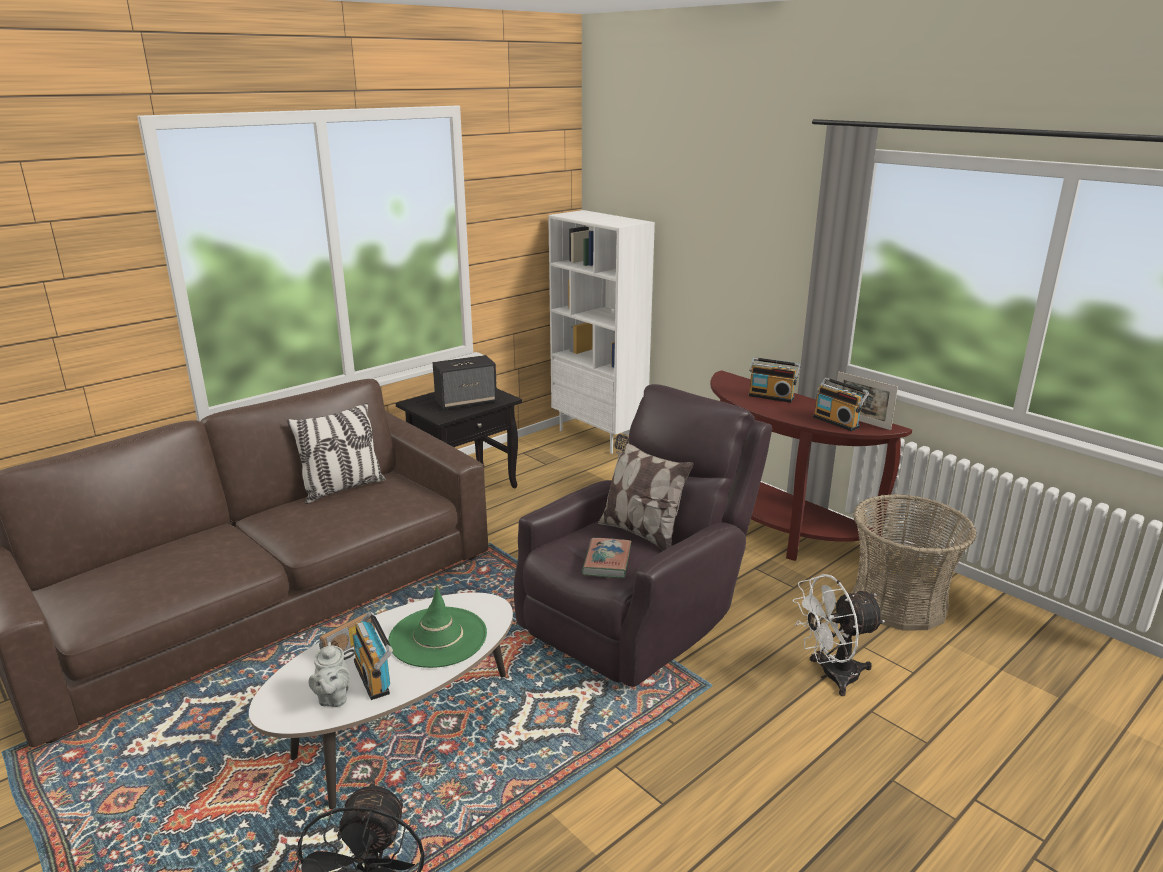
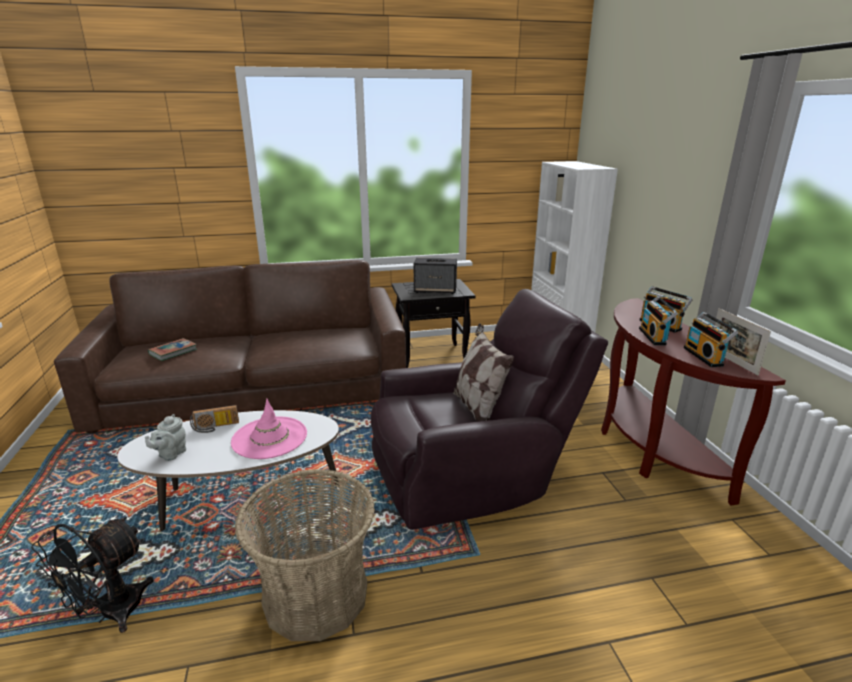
camera: 30 degrees right, 0 degrees up
(342, 488) = (323, 330): pillow -> none
(375, 676) = (207, 449): radio -> radio (654, 336)
(438, 637) = (269, 438): green hat -> pink hat
(607, 561) = (422, 421): book -> book (173, 352)
(831, 676) = (595, 591): white fan -> none
(899, 603) = (725, 551): basket -> basket (316, 595)

